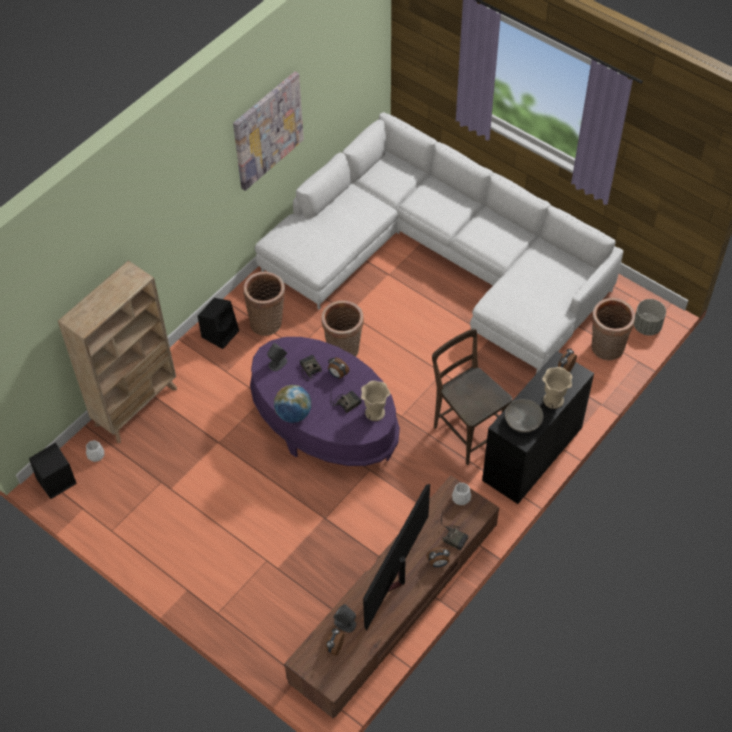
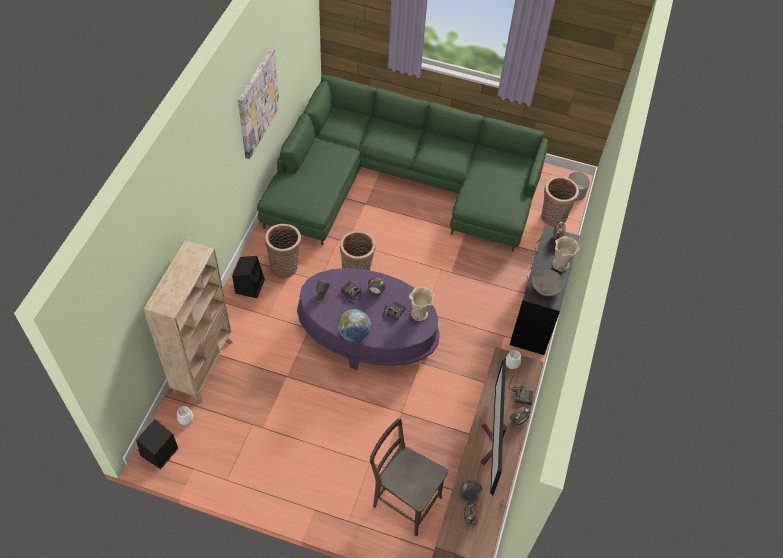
camera: 25 degrees left, 0 degrees up
(439, 259) = (399, 182): white sofa -> green sofa
(467, 430) = (480, 308): brown chair -> brown chair (403, 500)

